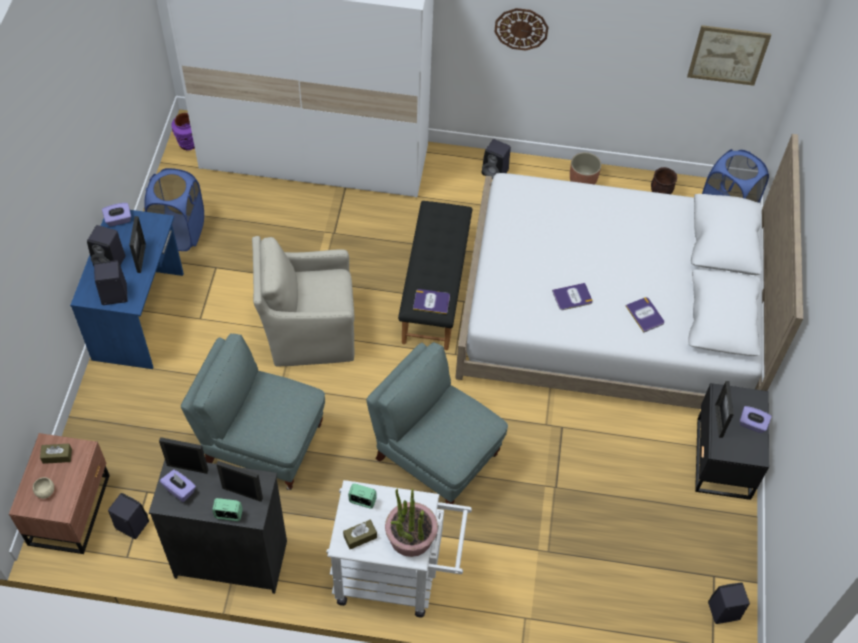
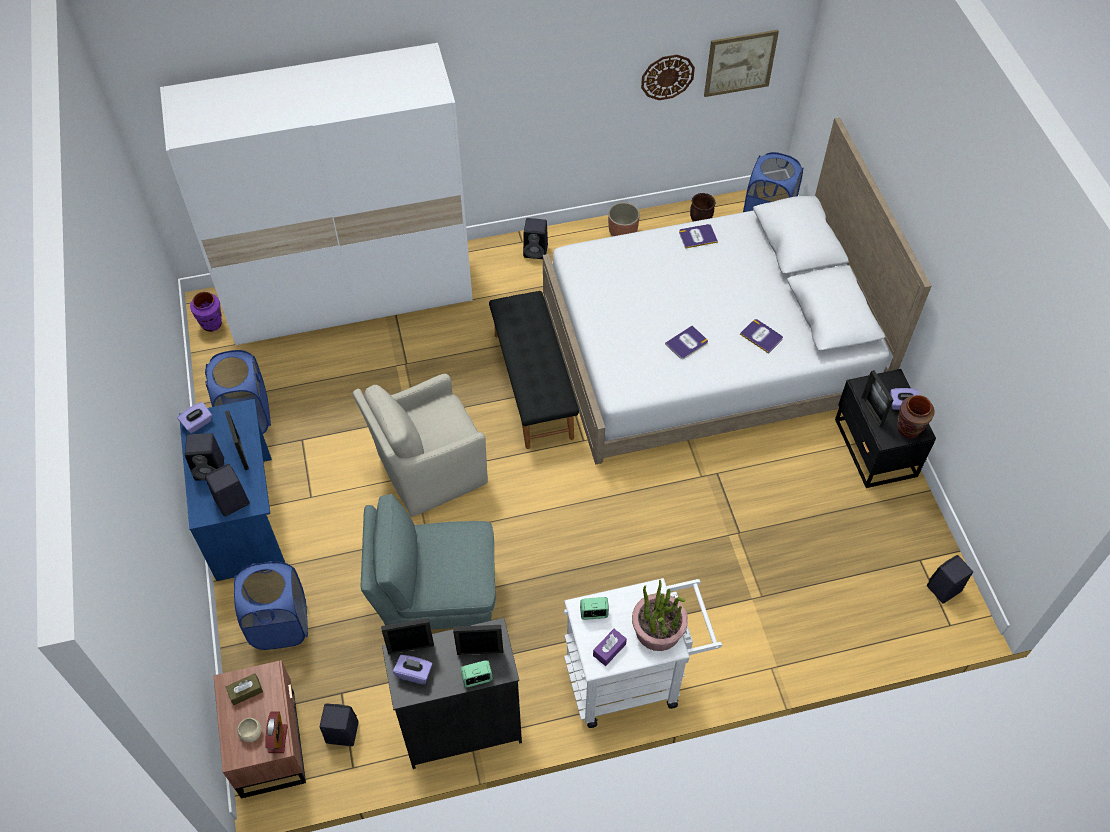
camera: 20 degrees left, 0 degrees up
(63, 504) = (277, 739): none -> alarm clock
(125, 416) = (280, 625): none -> blue laundry basket
(360, 537) = (609, 650): brown tissue box -> purple tissue box
(431, 302) = (549, 395): book -> book (697, 236)
(436, 456) = (613, 546): grey armchair -> none
(521, 28) = (535, 96): wall clock -> wall clock (667, 76)
(746, 449) = (908, 429): none -> brown vase

